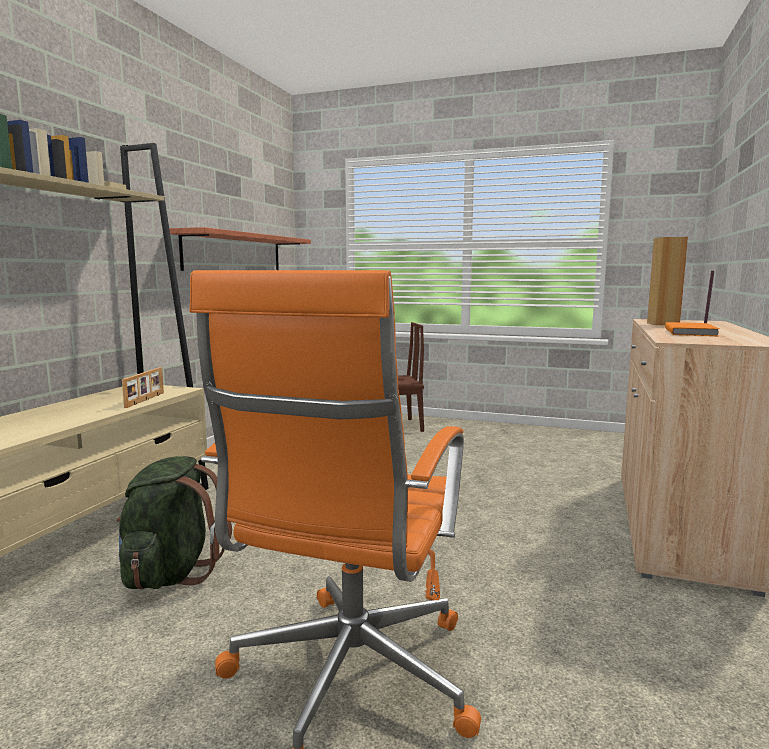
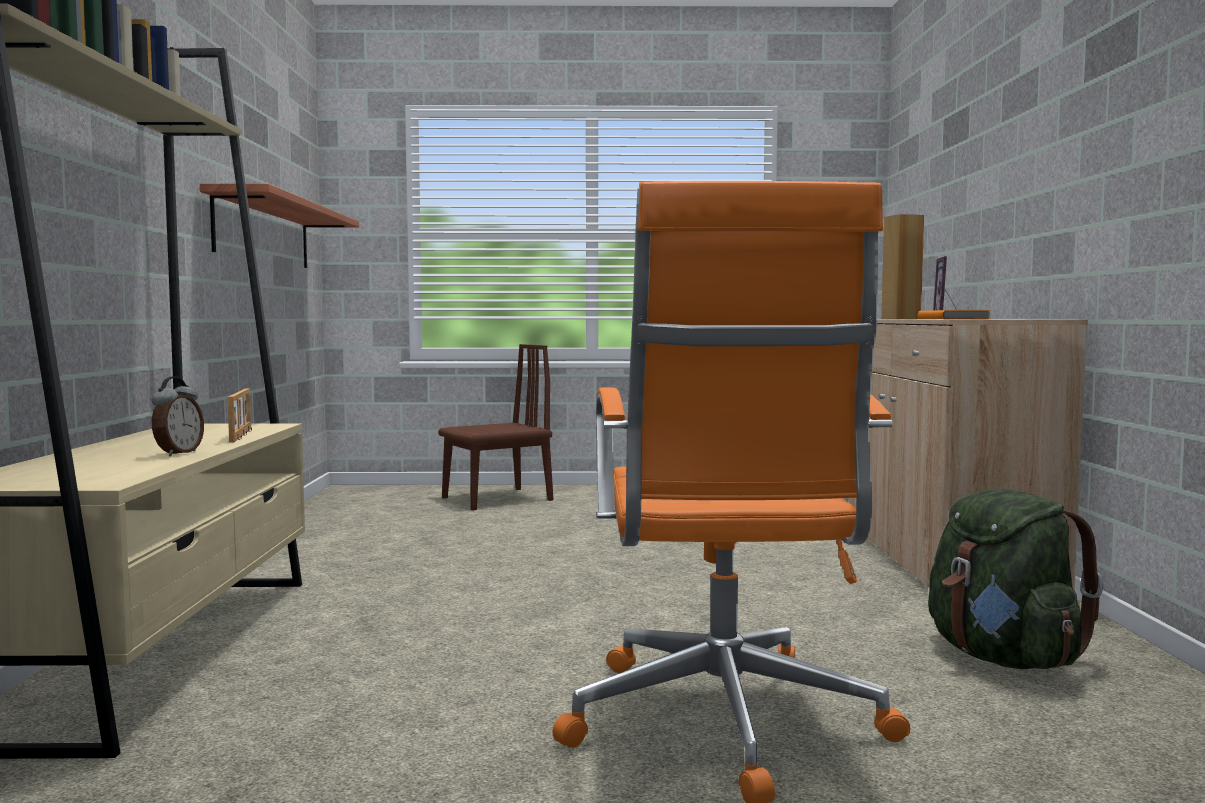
camera: 20 degrees left, 5 degrees down
(75, 418) = (177, 453): none -> alarm clock
(171, 573) = (365, 672): green backpack -> green backpack (1003, 658)

